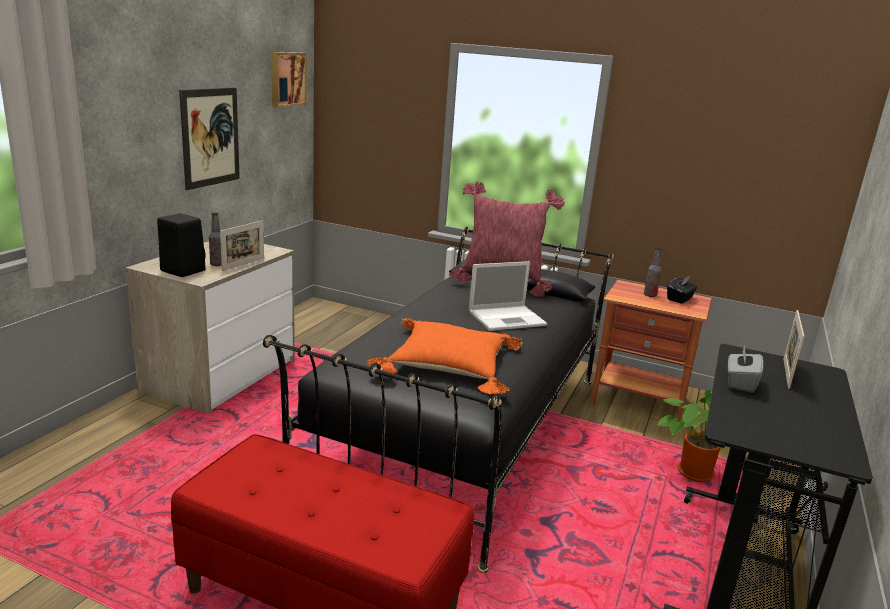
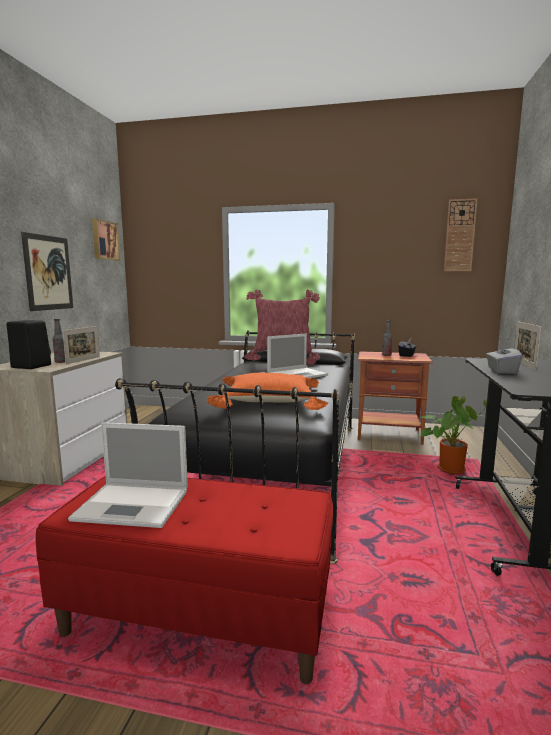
camera: 10 degrees left, 10 degrees down
(266, 485) = (134, 505): none -> laptop
(796, 129) = (460, 235): none -> wall clock

